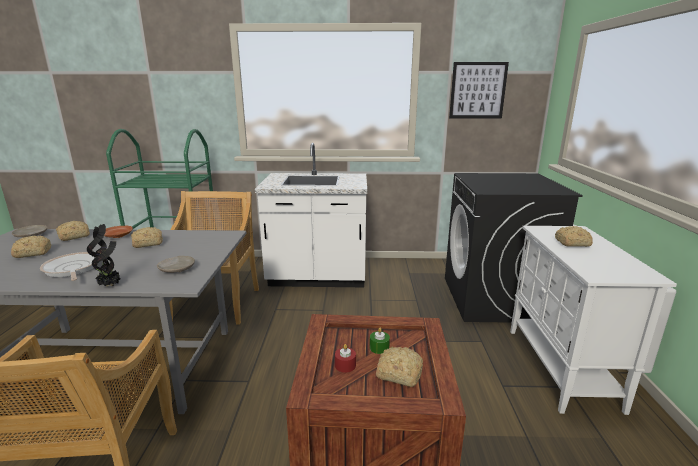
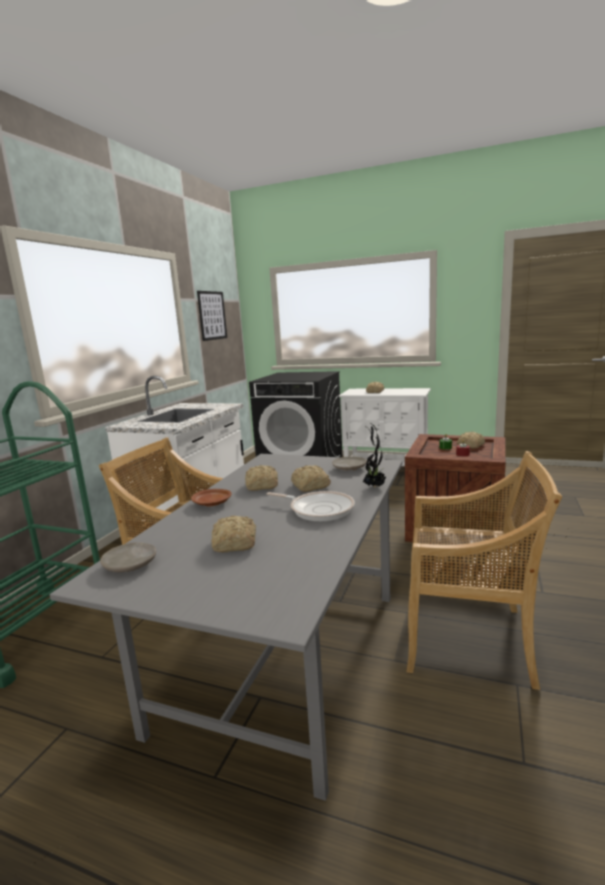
camera: 70 degrees left, 5 degrees down
(72, 269) = (318, 509): frying pan -> frying pan turned 135 degrees counterclockwise
(73, 237) = (182, 530): bread -> bread (310, 486)

